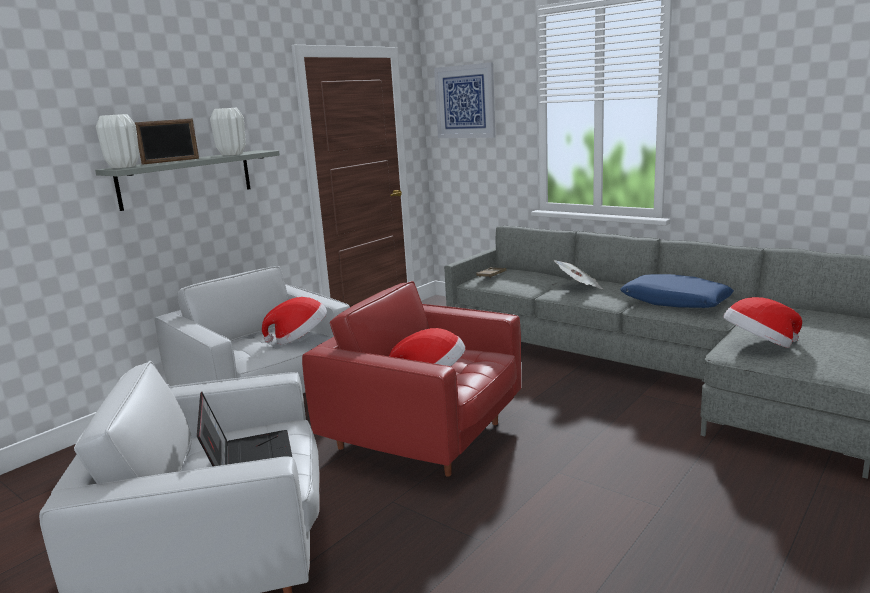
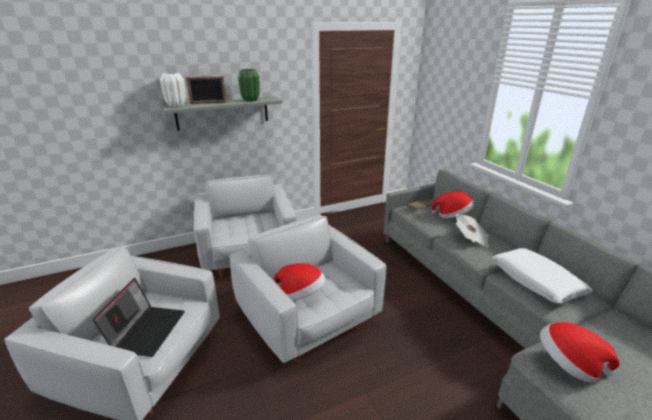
camera: 25 degrees right, 10 degrees up
(232, 154) = (250, 100): white vase -> green vase
(299, 339) = (262, 229): hat -> hat (453, 215)
(426, 437) = (309, 321): red armchair -> white armchair
(465, 102) = (444, 69): picture -> none
(675, 302) = (536, 281): blue pillow -> white pillow

